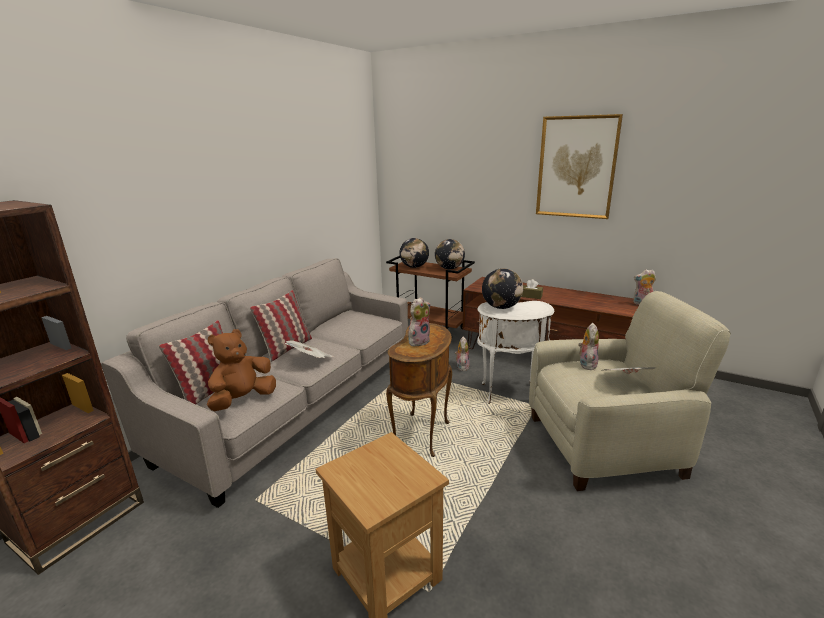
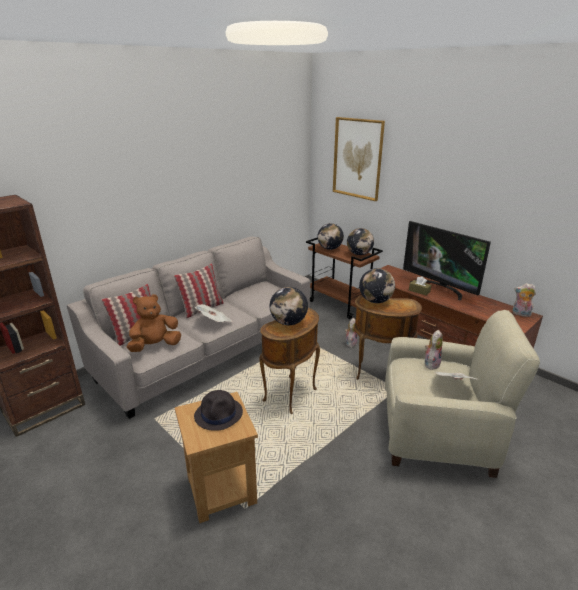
camera: 15 degrees right, 5 degrees up
(383, 464) = (219, 414): none -> black hat
(419, 341) = (288, 322): plush toy -> globe
(510, 394) = (379, 374): white side table -> brown side table
(548, 290) = (439, 287): none -> television
(576, 167) = (476, 178): picture -> picture (357, 158)

